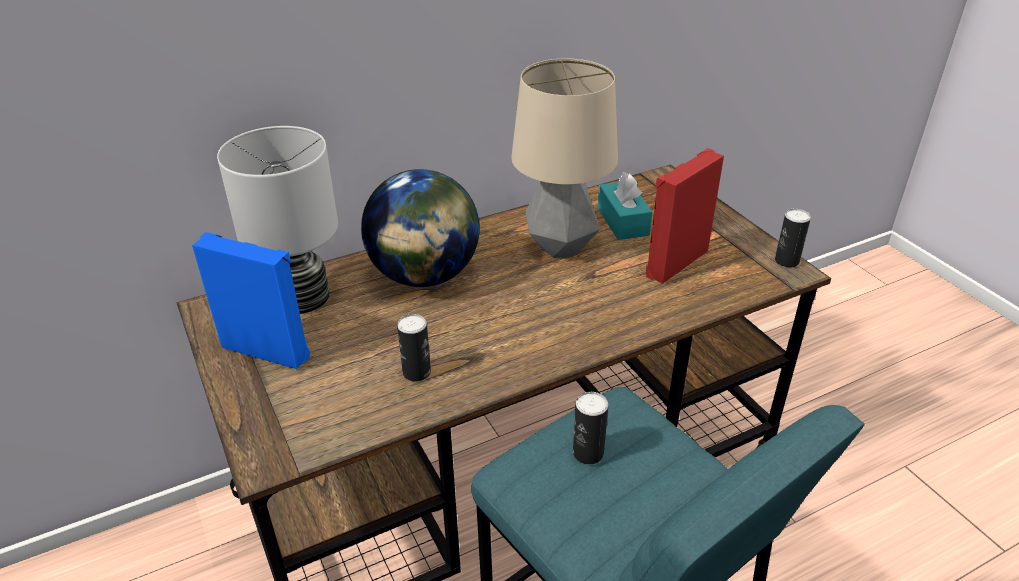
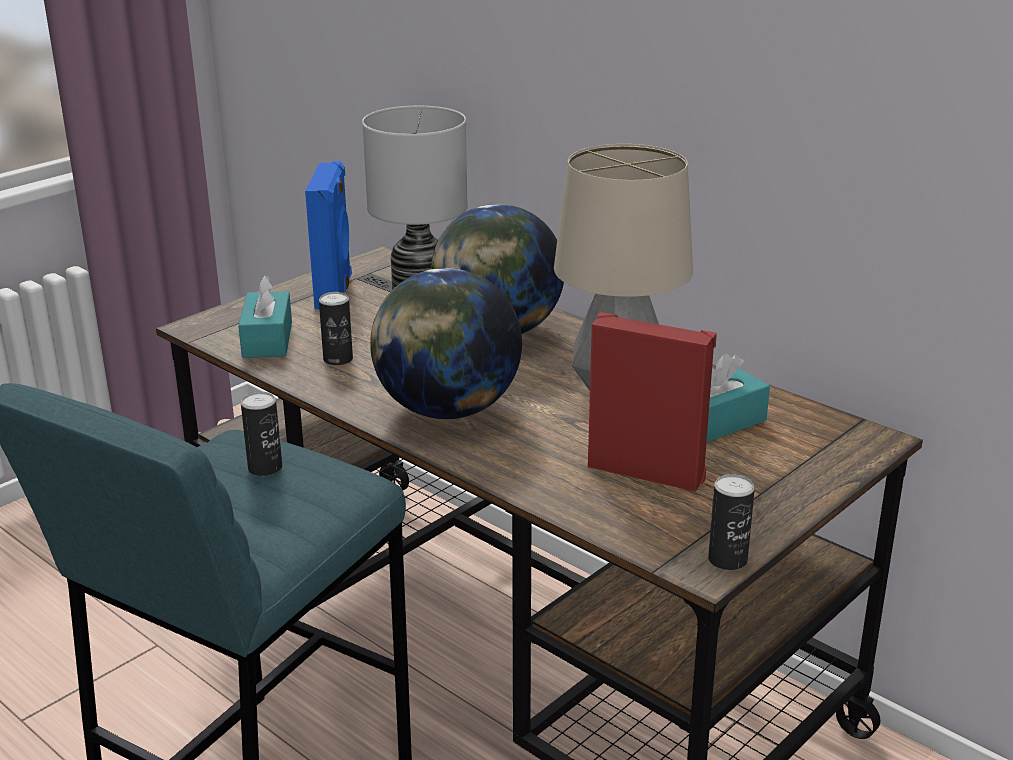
camera: 70 degrees right, 10 degrees down
(340, 412) = (267, 339): none -> turquoise tissue box
(547, 328) = (447, 410): none -> globe

